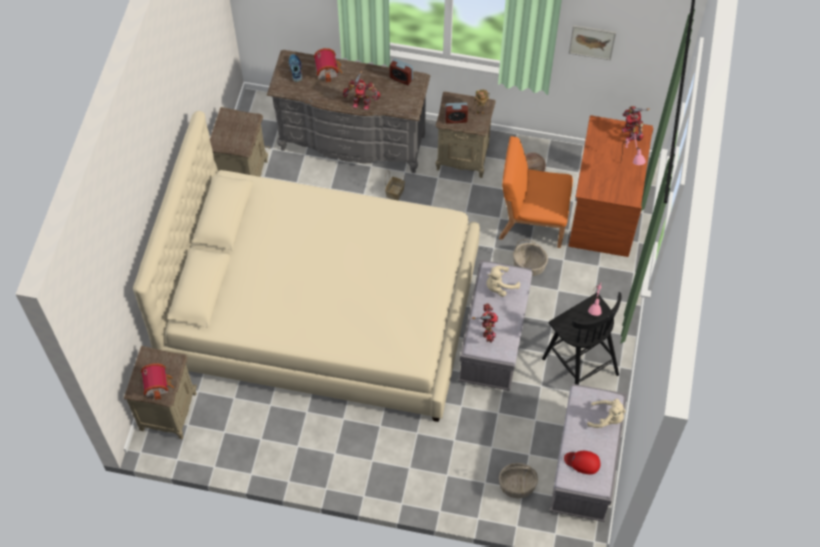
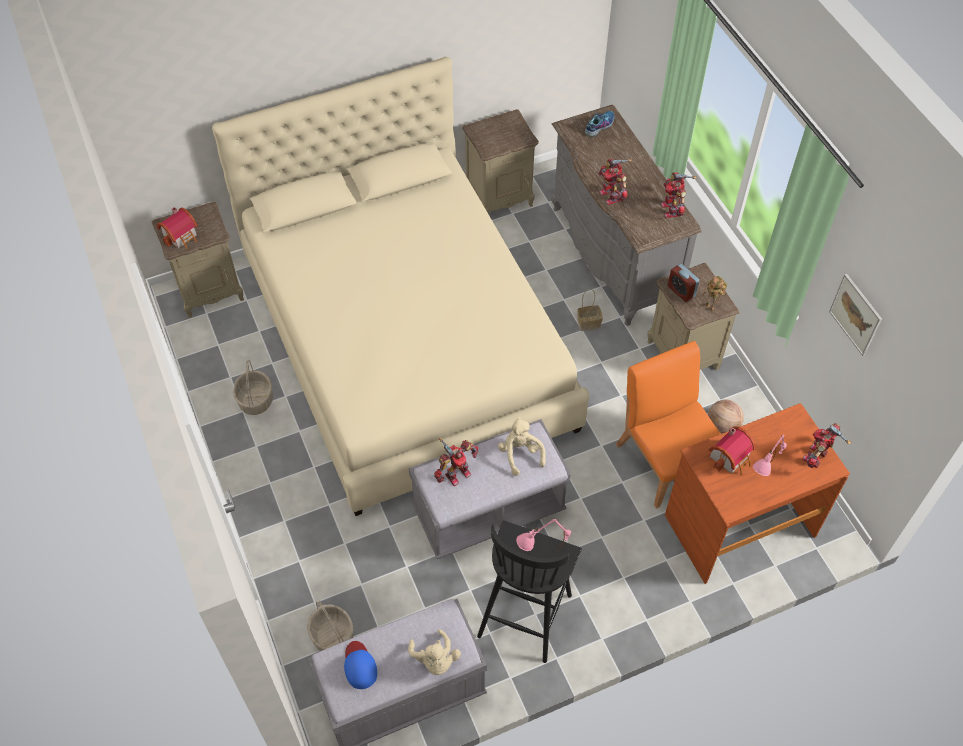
camera: 55 degrees right, 5 degrees down
(328, 70) = (624, 149): toy house -> toy house (731, 457)
(401, 78) = (672, 209): alarm clock -> toy robot
(499, 286) = (520, 454): beige plush toy -> beige plush toy turned 45 degrees clockwise
(528, 265) = (608, 490): basket -> basket (255, 400)
(582, 462) = (359, 666): red cap -> blue cap

